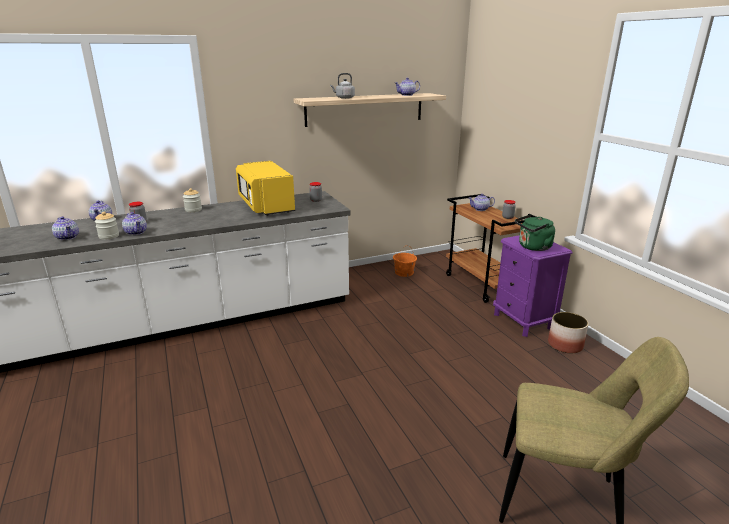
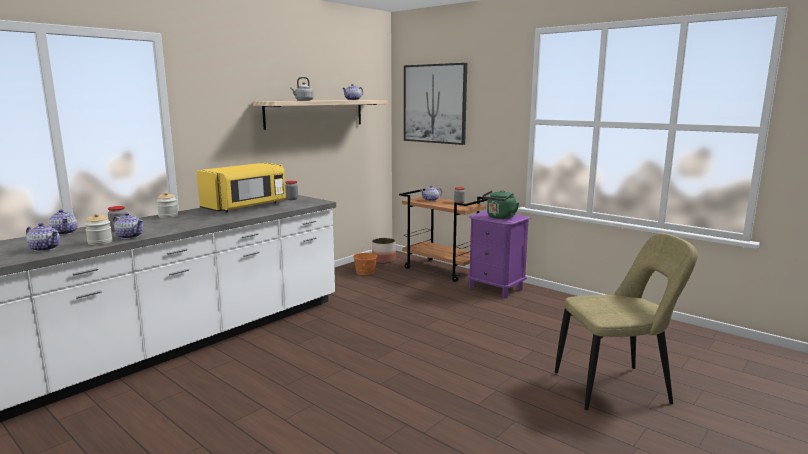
camera: 25 degrees left, 10 degrees down
(266, 206) = (246, 206): yellow microwave -> yellow microwave turned 90 degrees counterclockwise
(500, 101) = (434, 104): none -> picture
(565, 345) = (539, 298): planter -> planter (384, 260)

